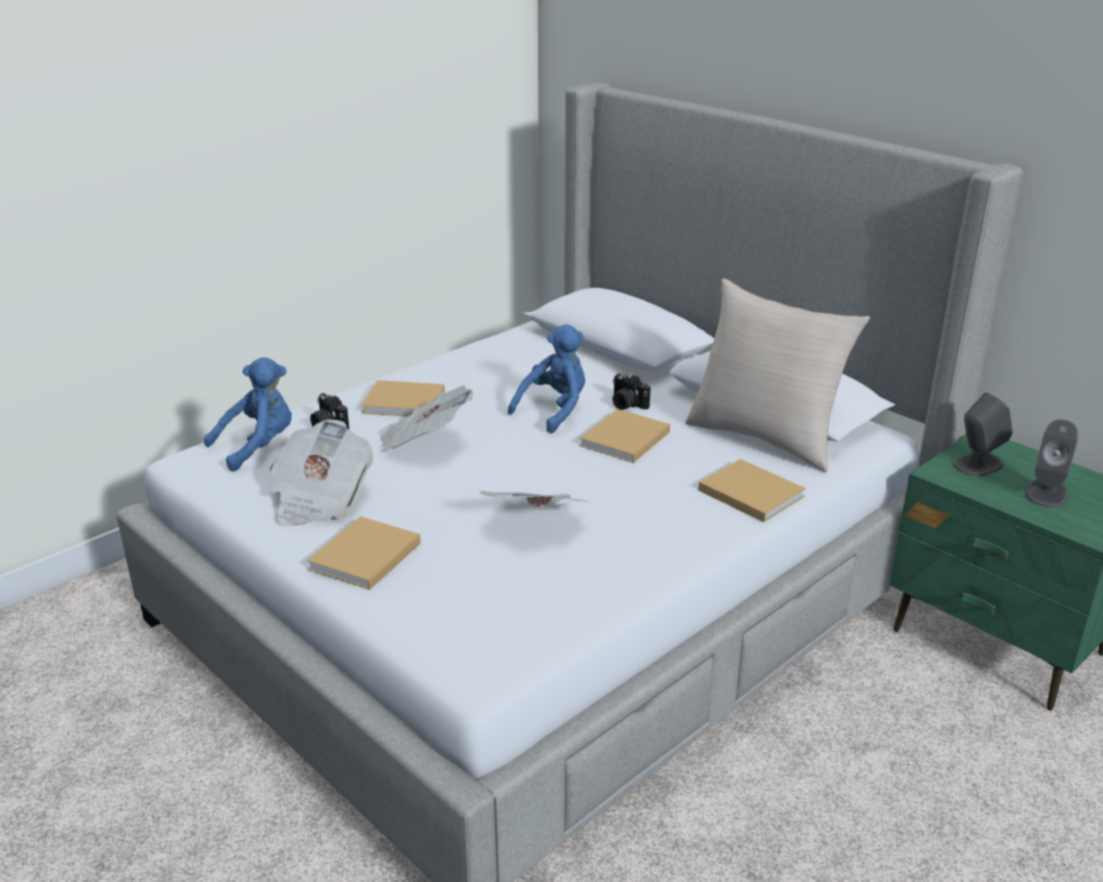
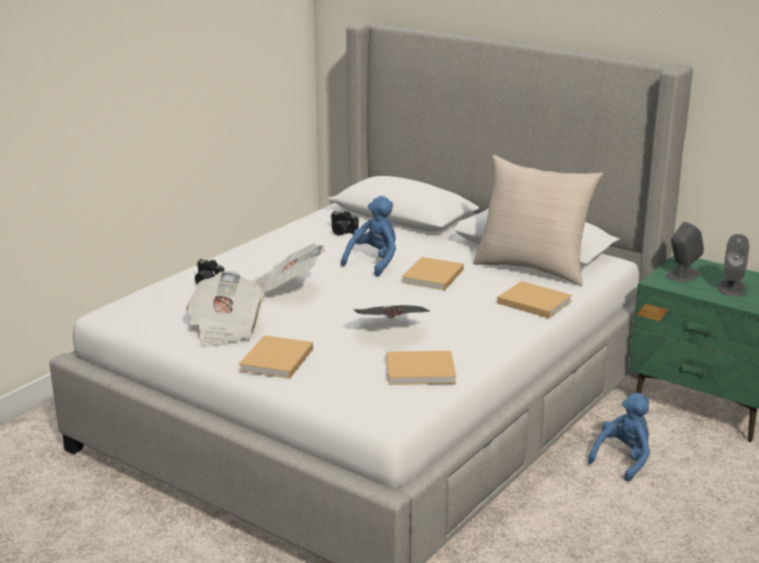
camera: 10 degrees left, 5 degrees down
(258, 447) = (160, 300): blue plush toy -> blue plush toy (623, 460)
(406, 402) = (259, 264): beige book -> beige book (423, 370)
(626, 404) = (425, 255): camera -> camera (342, 232)

